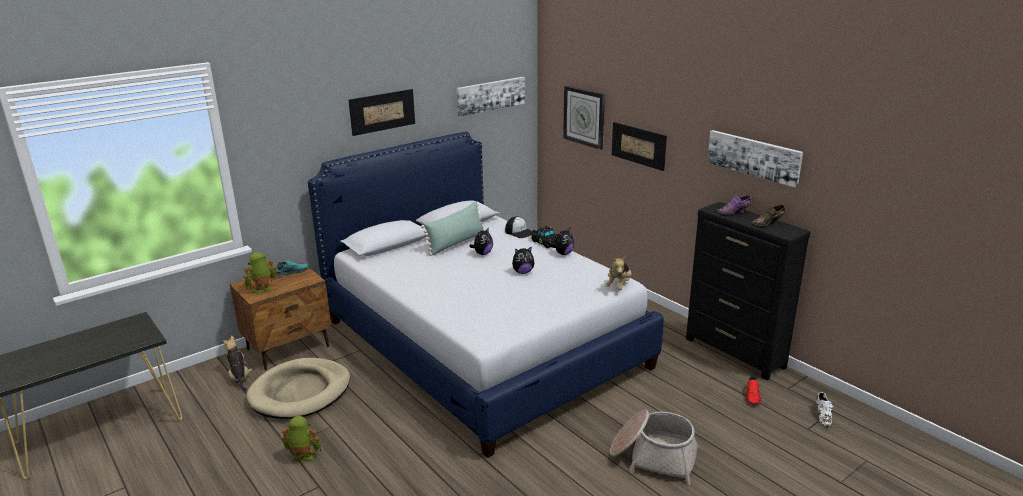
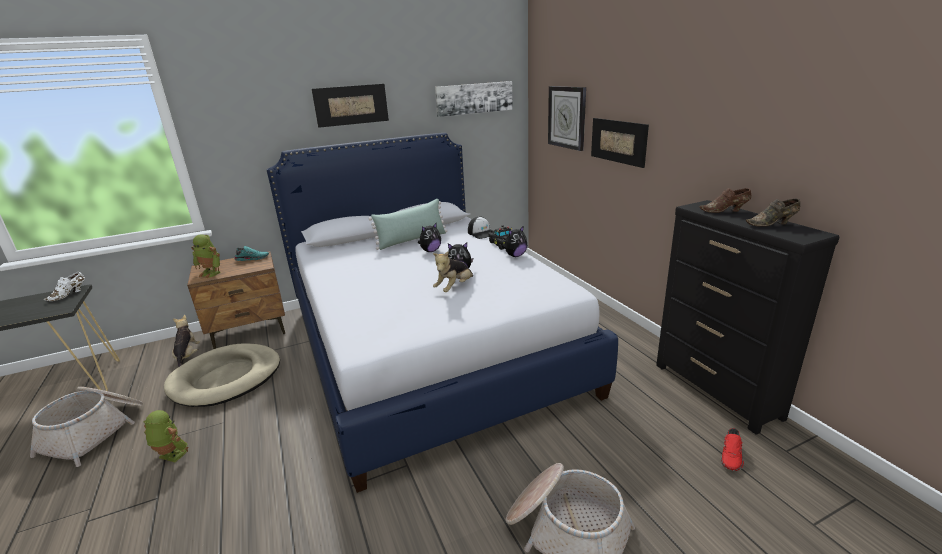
camera: 15 degrees right, 0 degrees up
(207, 451) = (96, 432): none -> basket
(262, 290) = (211, 273): toy robot -> toy robot turned 135 degrees counterclockwise
(619, 286) = (561, 294): plush toy -> plush toy (454, 288)
(734, 212) = (725, 211): purple shoe -> brown shoe
(753, 157) = (758, 135): picture -> none
(823, 416) = (839, 506): white shoe -> white shoe (69, 294)

